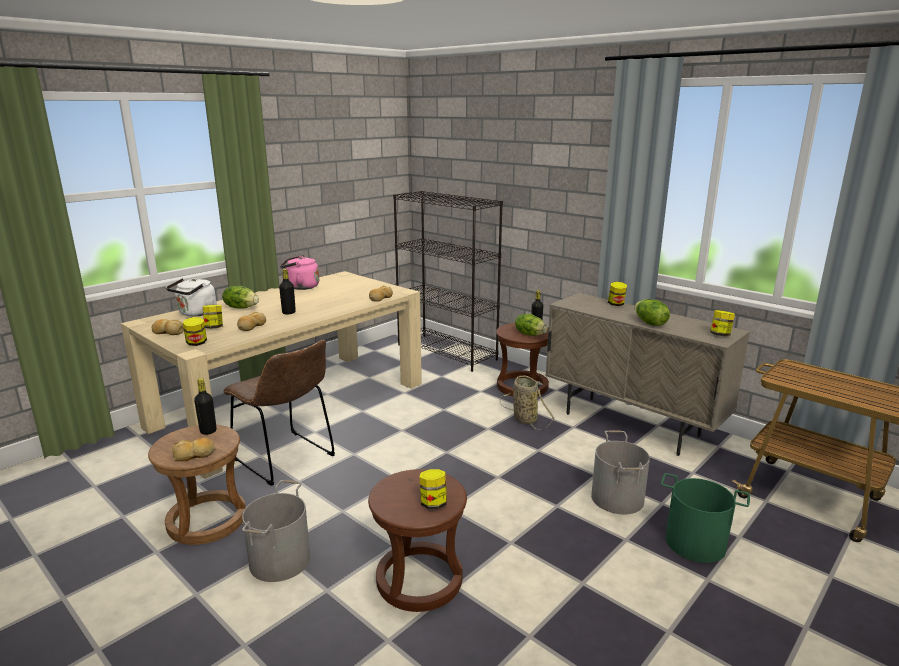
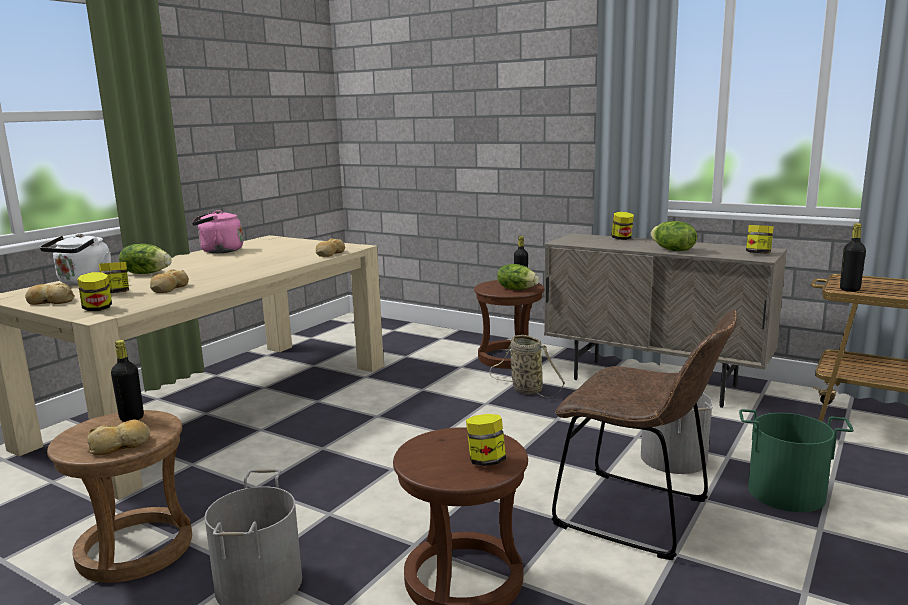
camera: 10 degrees left, 5 degrees down
(286, 459) = (231, 464): brown chair -> brown chair (640, 516)
(289, 312) = (215, 273): black bottle -> black bottle (849, 289)
(447, 352) = (403, 332): black bookcase -> none

